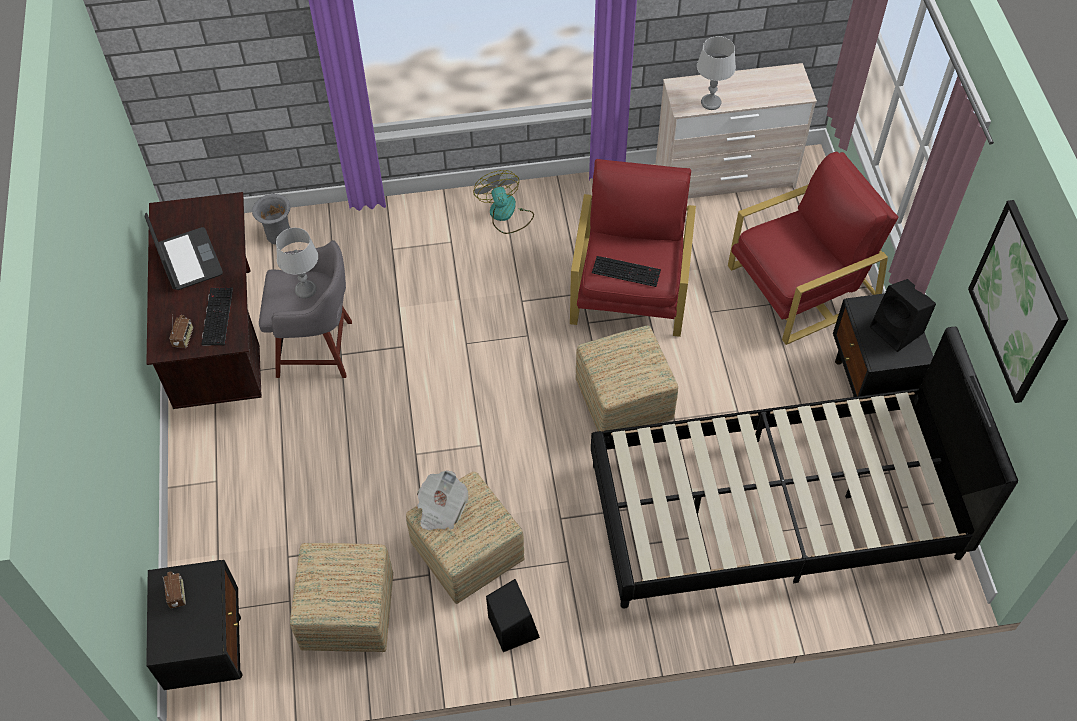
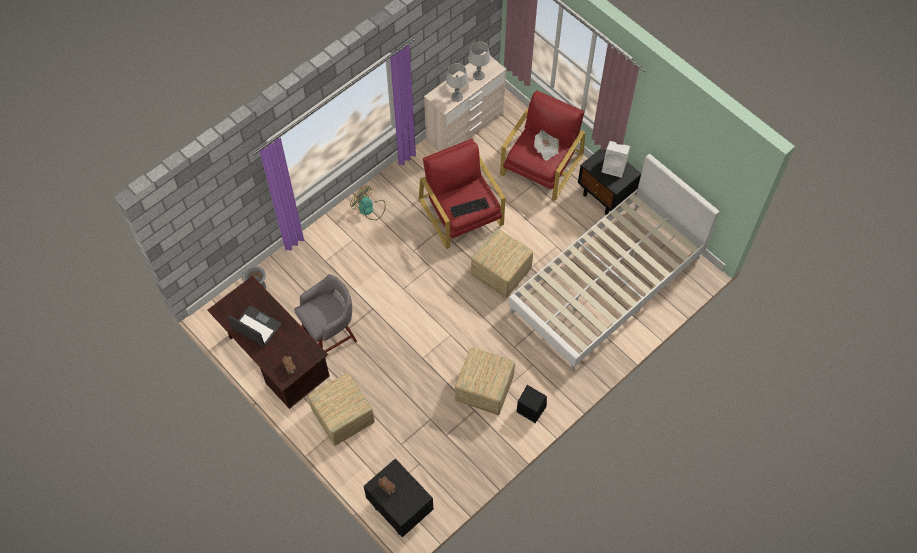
camera: 35 degrees left, 5 degrees up
(216, 315) = (296, 346): keyboard -> none
(306, 290) = (325, 307): grey table lamp -> grey table lamp (479, 75)
(347, 611) = (450, 450): ottoman -> ottoman (342, 416)
(441, 509) = (471, 374): newspaper -> newspaper (546, 149)
(775, 511) = (606, 284): black bed -> white bed
(898, 330) = (614, 167): black speaker -> white speaker
(1018, 302) = (685, 134): picture -> none

